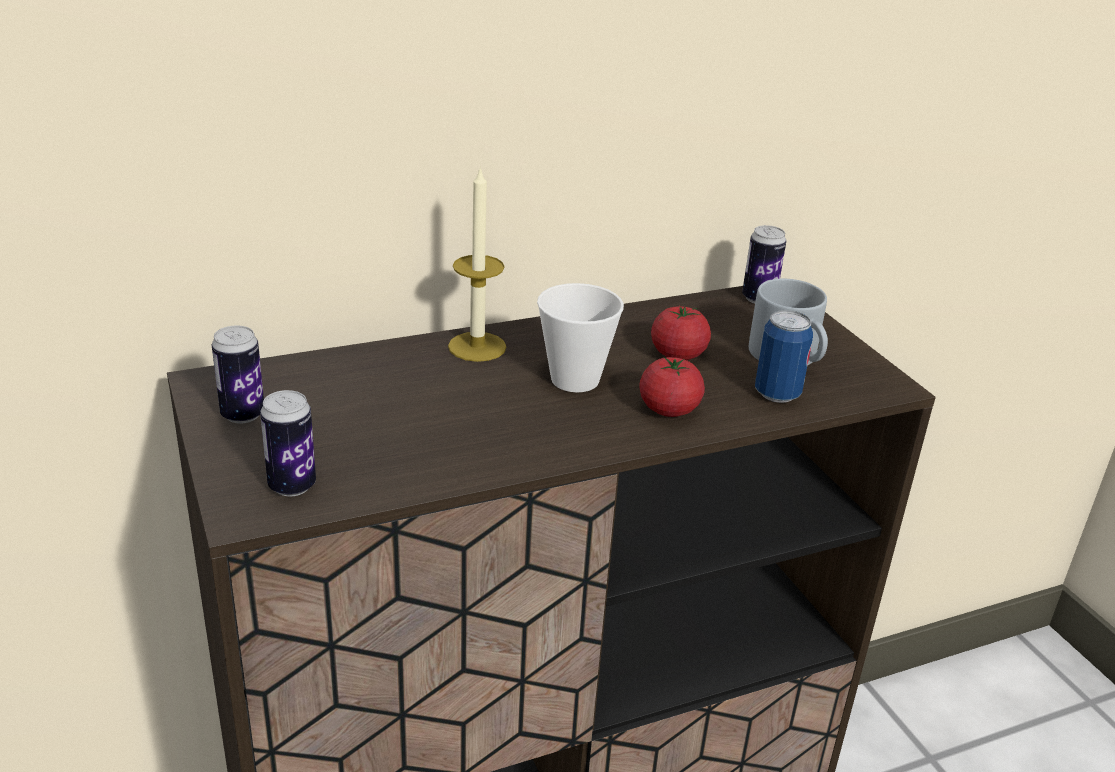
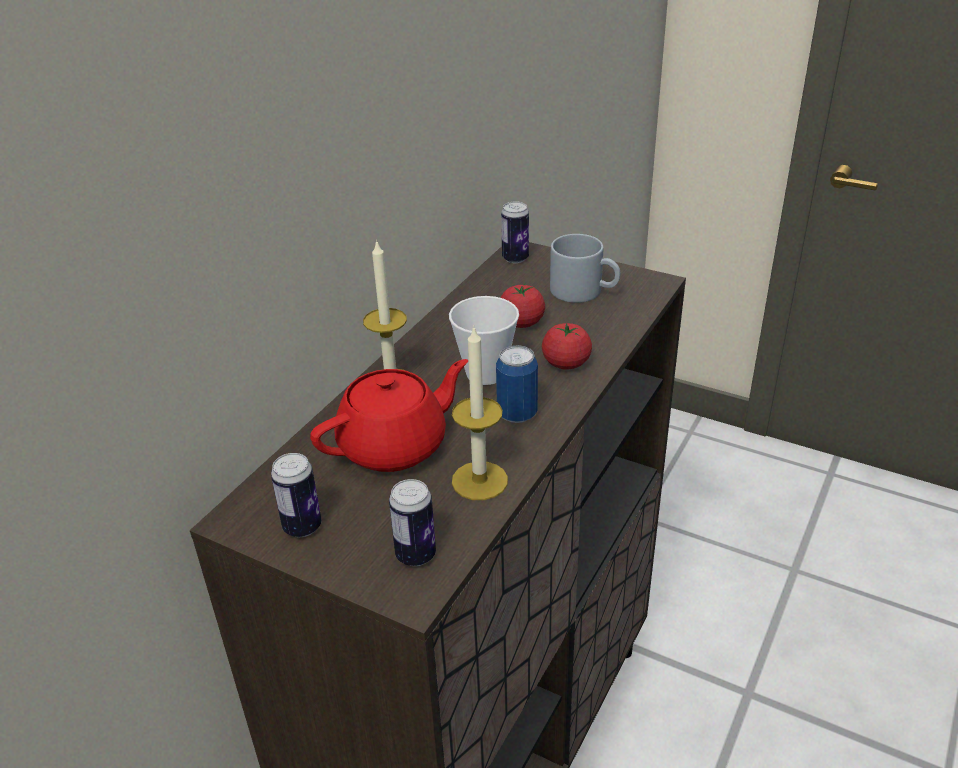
camera: 35 degrees left, 5 degrees up
(405, 395) = (395, 446): none -> red teapot
(433, 461) = (479, 481): none -> candle
(777, 394) = (609, 319): can -> can (517, 414)

